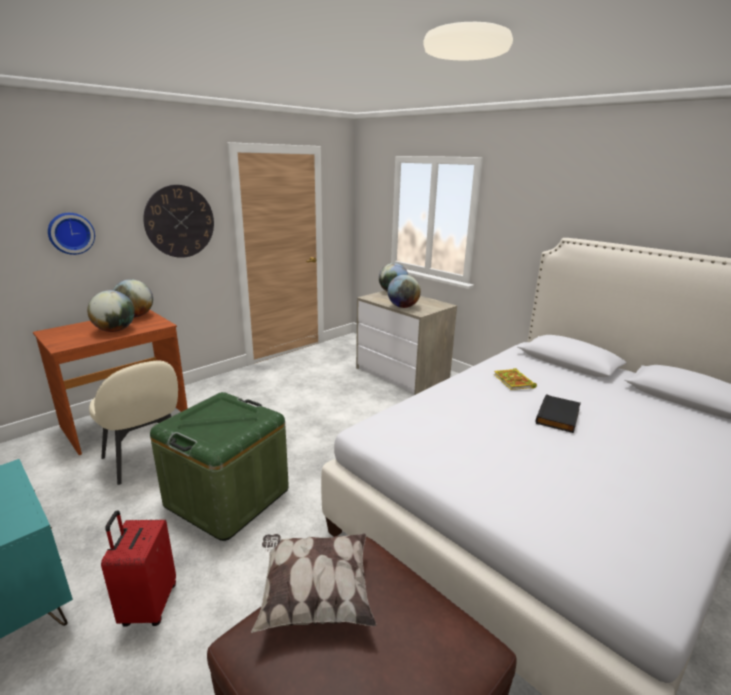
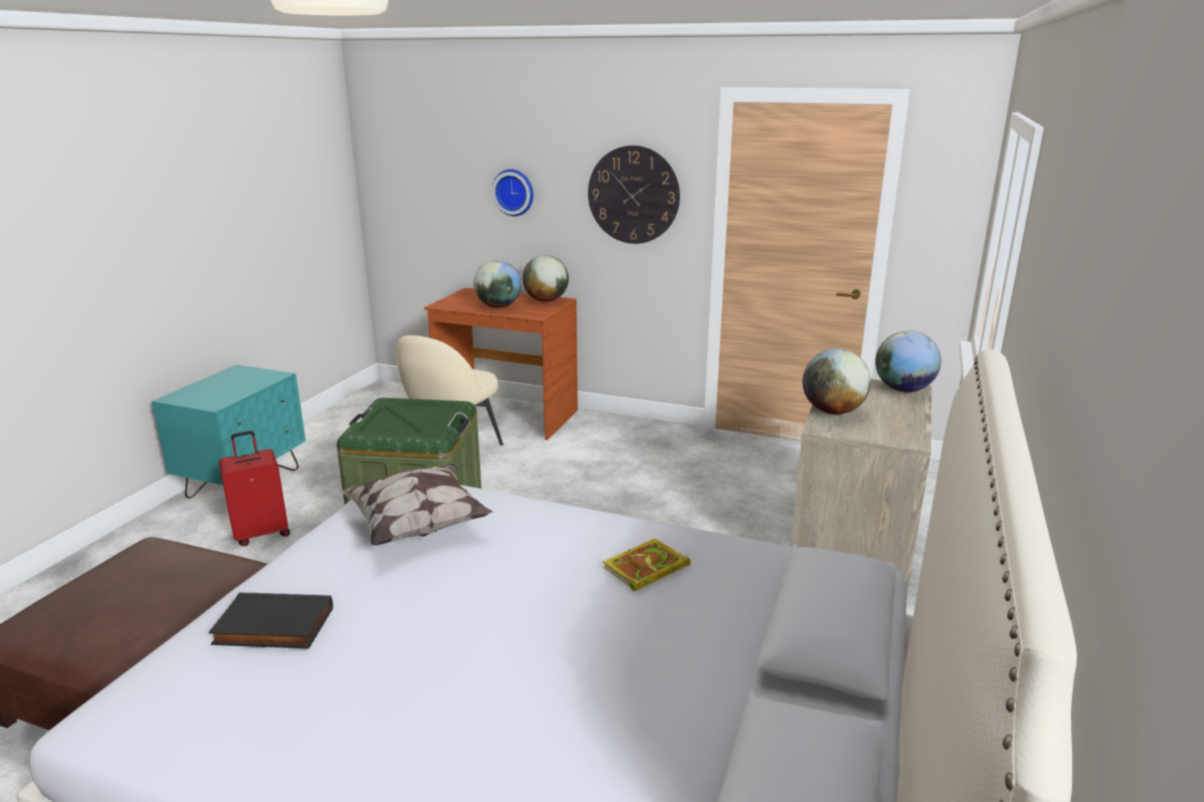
camera: 65 degrees right, 0 degrees up
(314, 595) = (194, 560): pillow -> pillow (419, 525)
(559, 417) = (533, 624): black book -> black book (272, 627)

